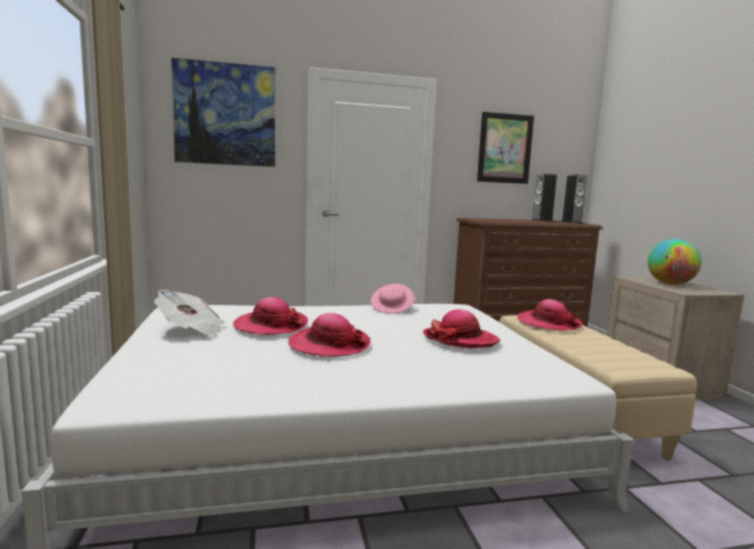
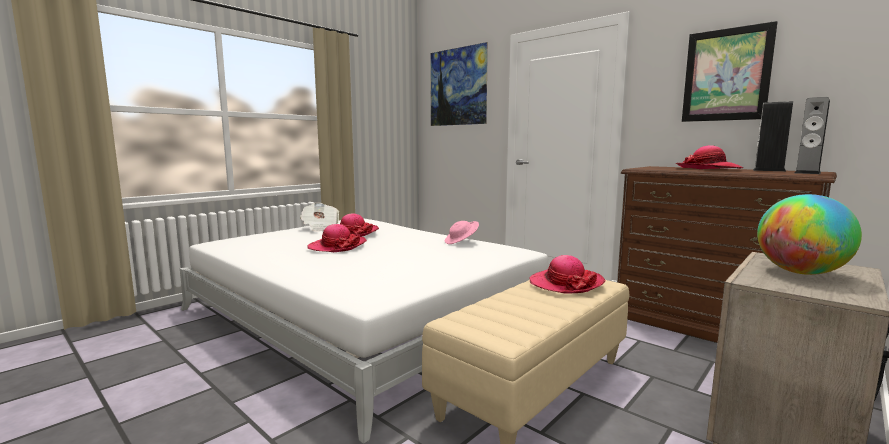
camera: 55 degrees right, 0 degrees up
(460, 339) = (411, 264): hat -> hat (708, 169)

